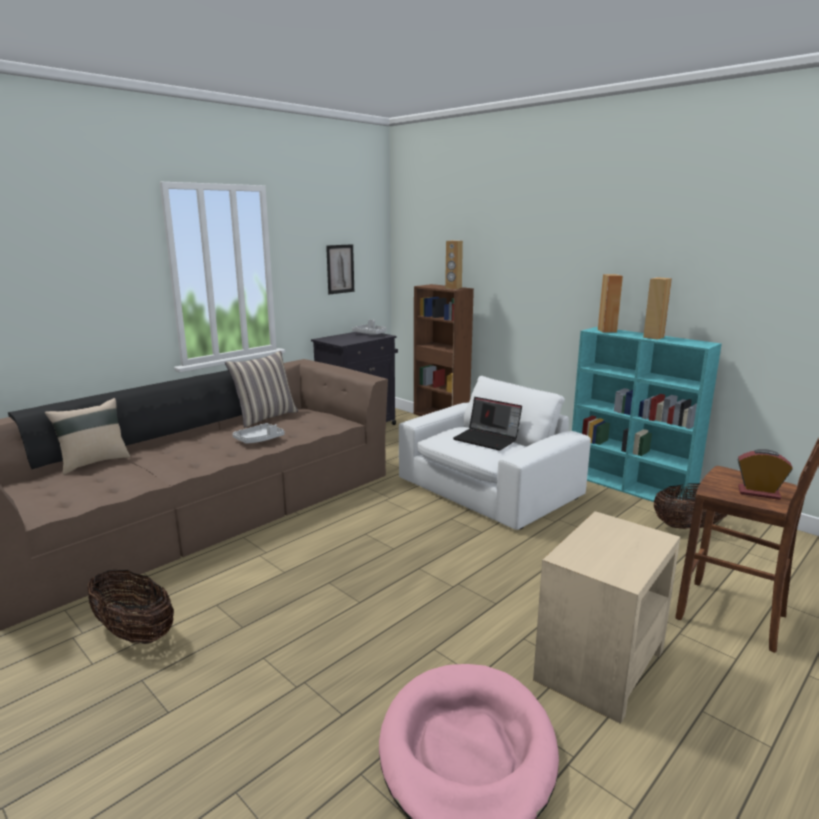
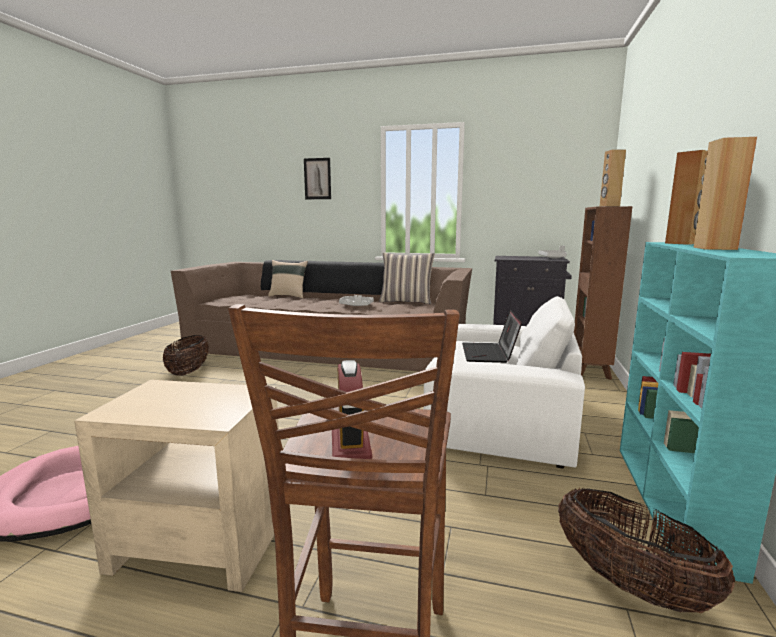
camera: 60 degrees right, 5 degrees down
(340, 269) = (538, 194): picture -> picture (317, 178)

